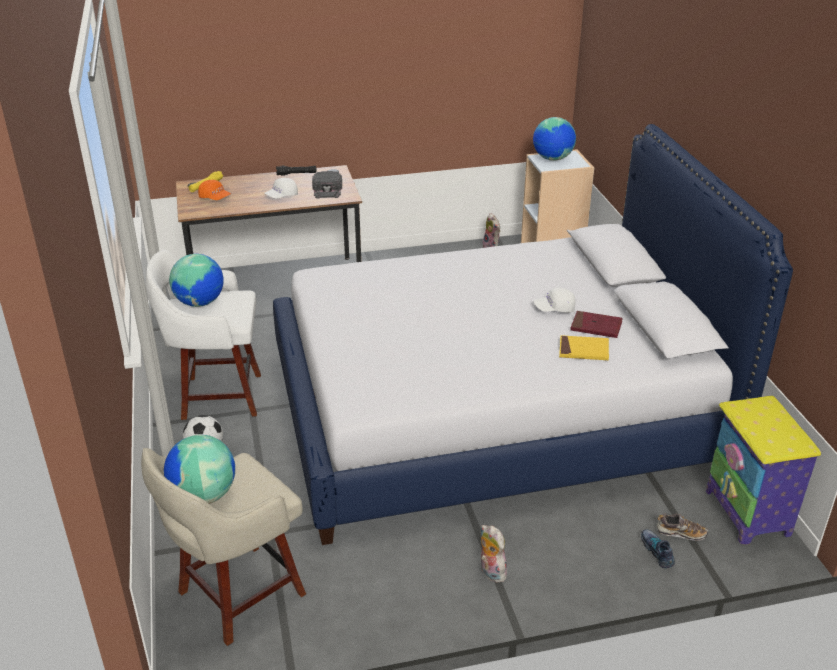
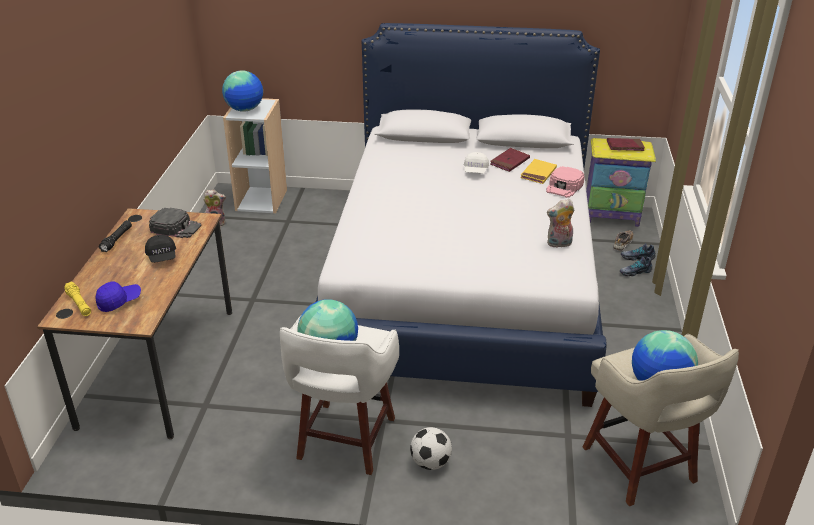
camera: 70 degrees left, 0 degrees up
(215, 198) = (119, 301): orange cap -> blue cap
(281, 196) = (162, 257): white cap -> black cap
(490, 572) = (641, 328): plush toy -> plush toy (559, 244)
(565, 373) = (564, 186): none -> pink cap
(618, 553) = (635, 272): none -> shoe
(774, 426) = (625, 146): none -> red book

